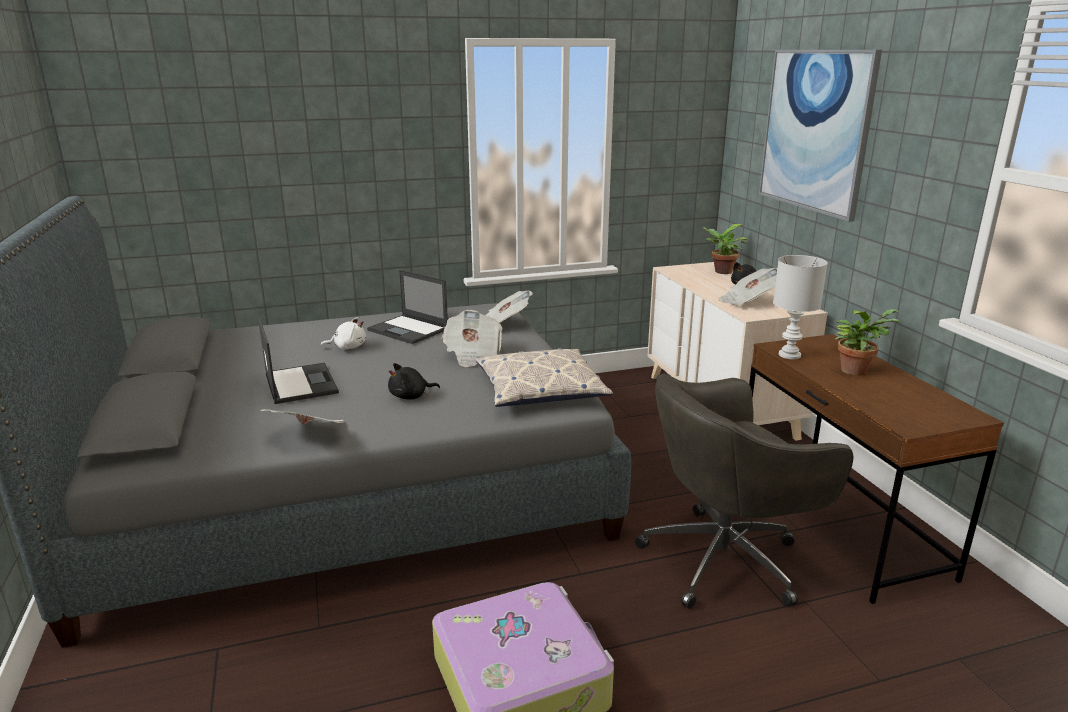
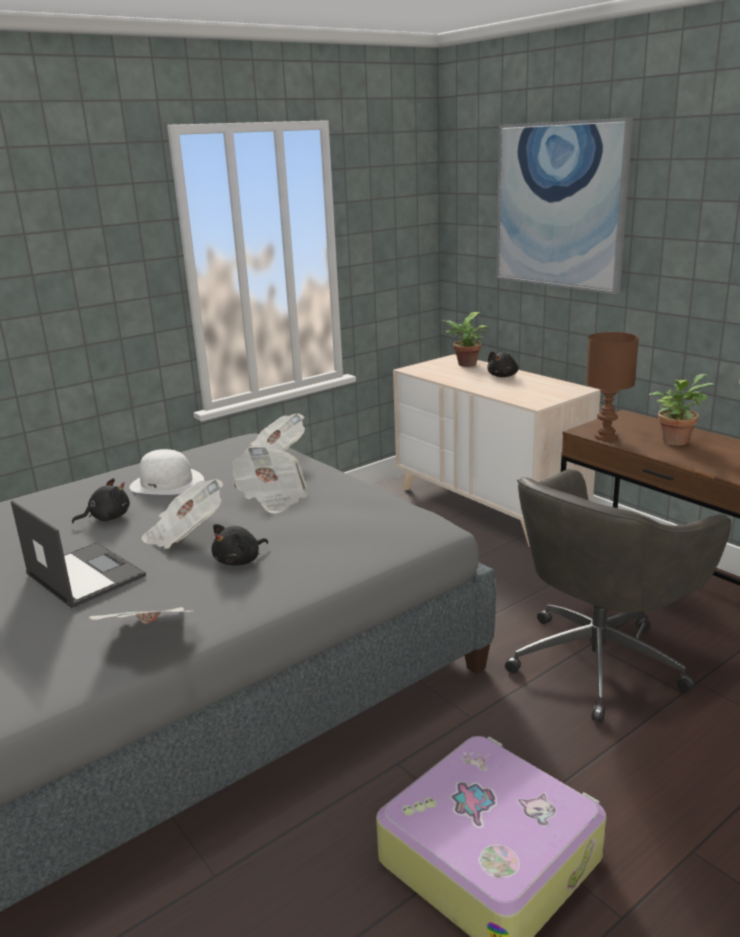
camera: 20 degrees left, 0 degrees up
(348, 347) = (107, 518): white plush toy -> black plush toy
(409, 330) = (167, 483): laptop -> white hat
(540, 389) = (380, 522): pillow -> none
(748, 301) = (519, 390): newspaper -> newspaper (185, 534)
(788, 355) = (605, 437): white table lamp -> brown table lamp

